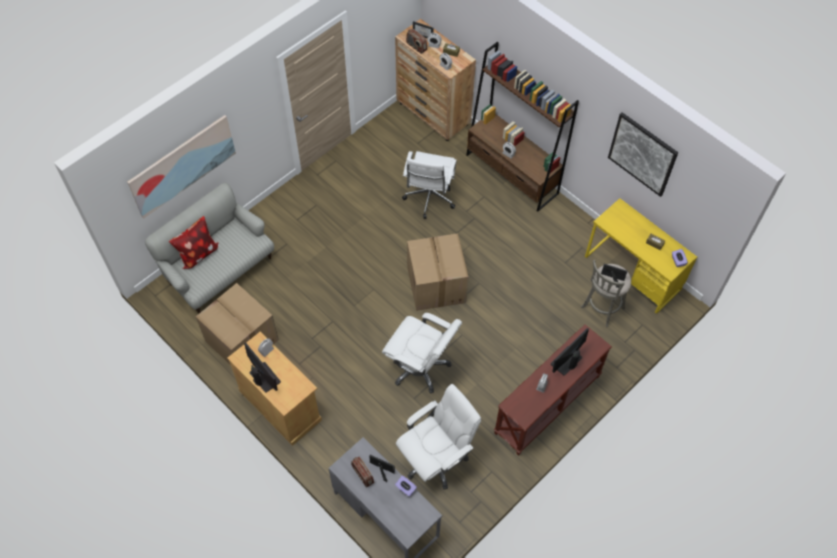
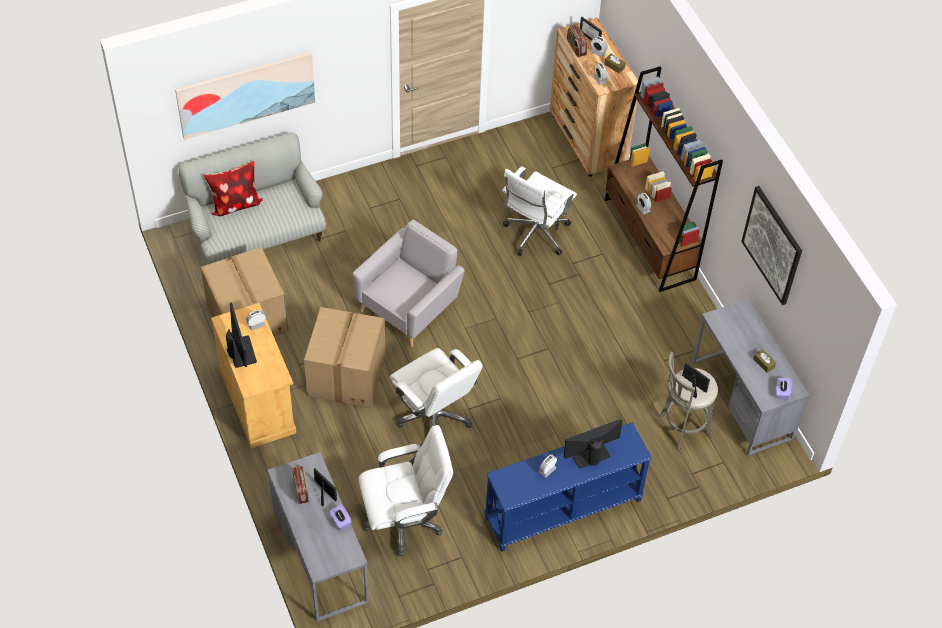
camera: 20 degrees right, 5 degrees down
(362, 287) = (409, 306): none -> grey armchair
(437, 285) = (497, 334): cardboard box -> cardboard box (347, 376)
(547, 405) = (563, 510): brown console table -> blue console table
(632, 273) = (741, 400): yellow desk -> grey desk

